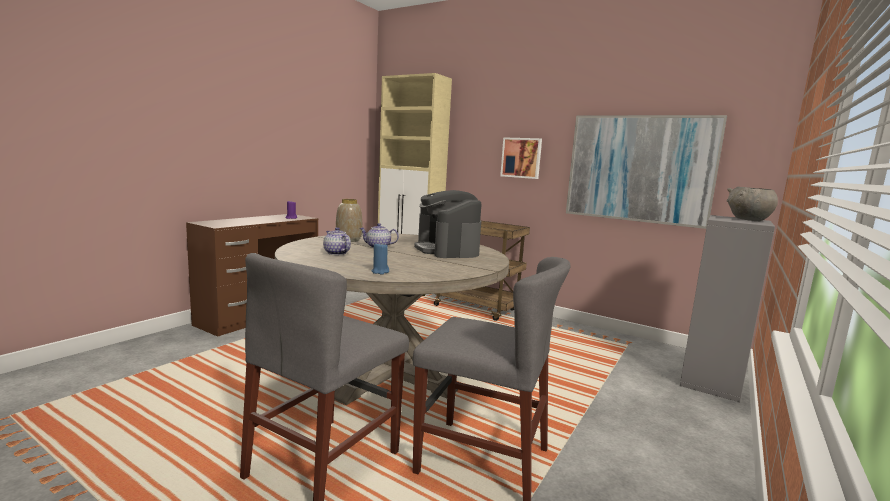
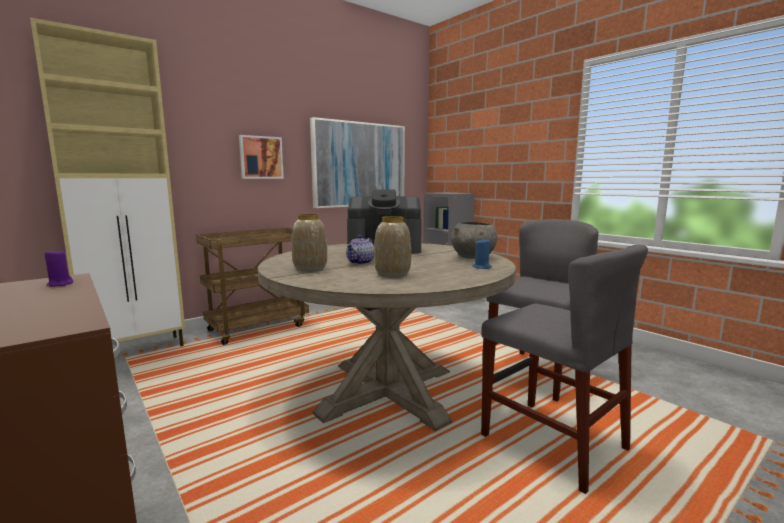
camera: 70 degrees left, 0 degrees up
(336, 253) = (393, 274): teapot -> vase
(748, 220) = (449, 192): grey bowl -> grey bowl (473, 258)

